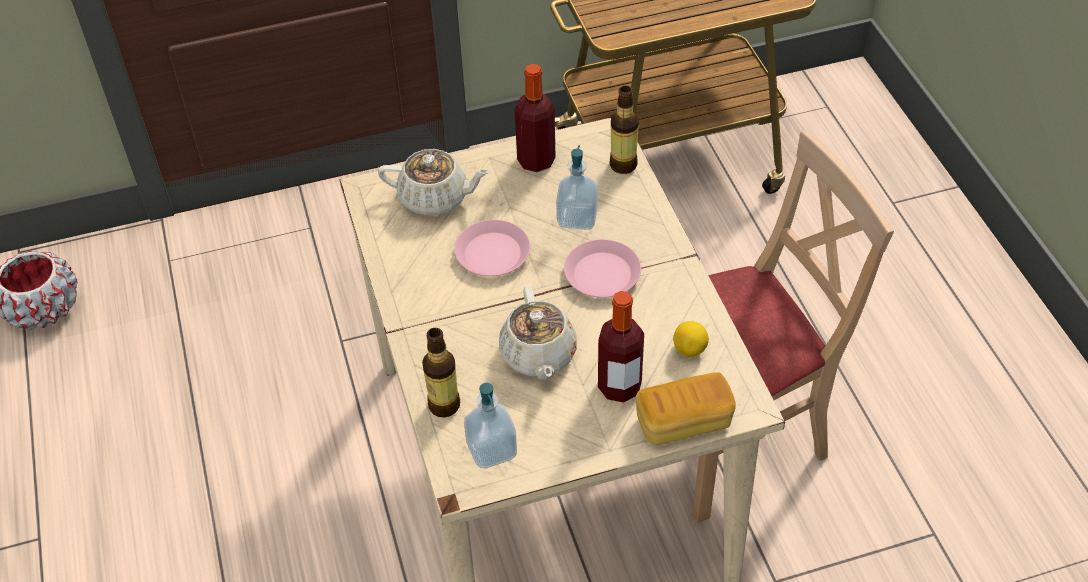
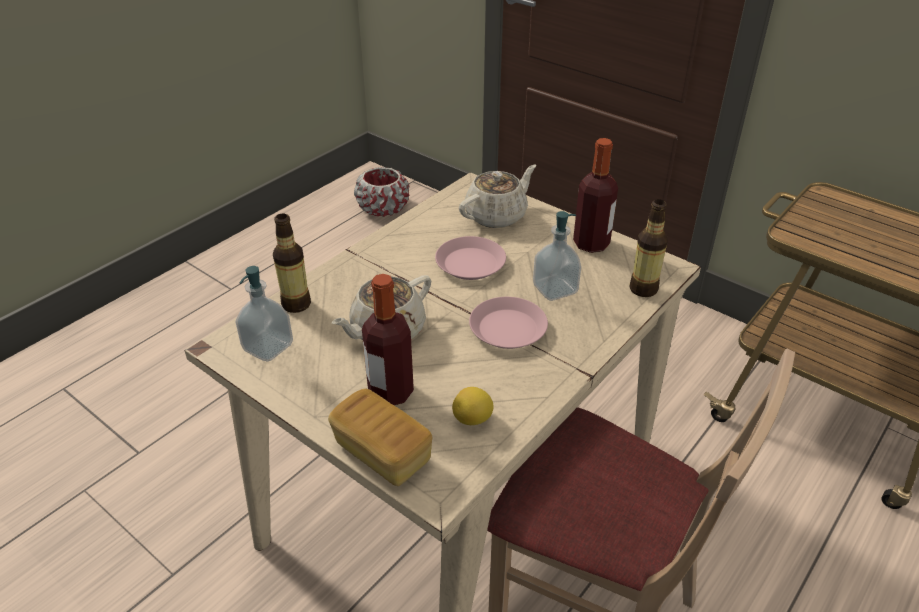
camera: 55 degrees right, 10 degrees down
(435, 198) = (497, 215): beige teapot -> beige teapot turned 105 degrees counterclockwise

